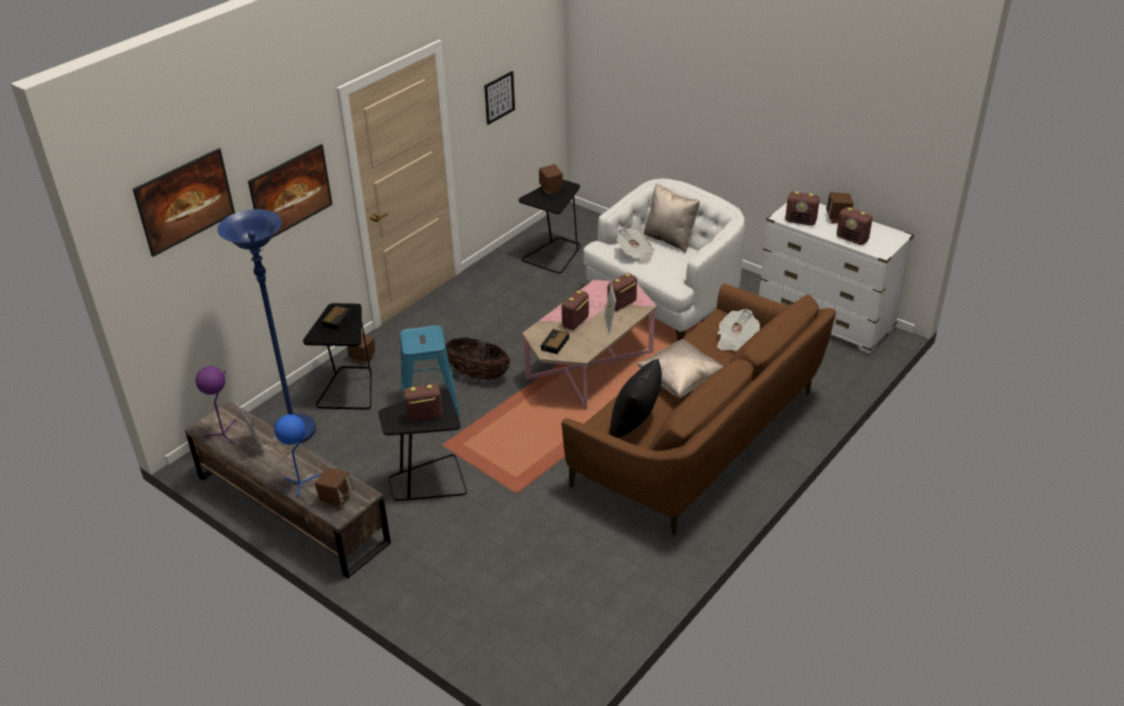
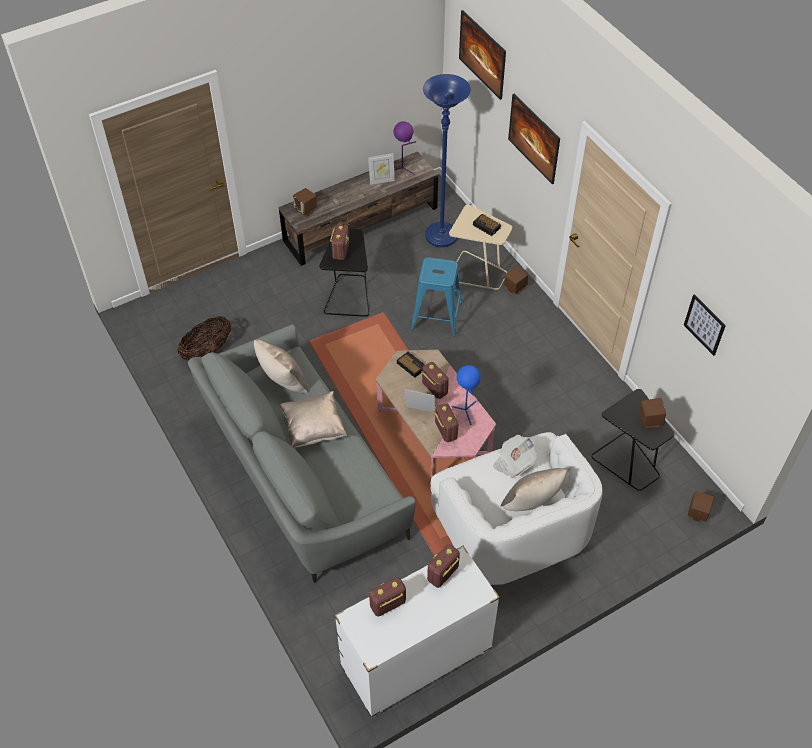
camera: 110 degrees right, 15 degrees up
(302, 482) = (331, 197): blue table lamp -> blue table lamp (466, 412)
(349, 389) = (477, 273): black side table -> beige side table
(478, 374) = (459, 353): basket -> basket (207, 350)
(635, 423) = (283, 382): black pillow -> beige pillow
(701, 439) = (302, 475): brown sofa -> grey sofa
(735, 340) = (346, 491): newspaper -> none
(838, 219) = (432, 612): brown speaker -> brown speaker (697, 513)

